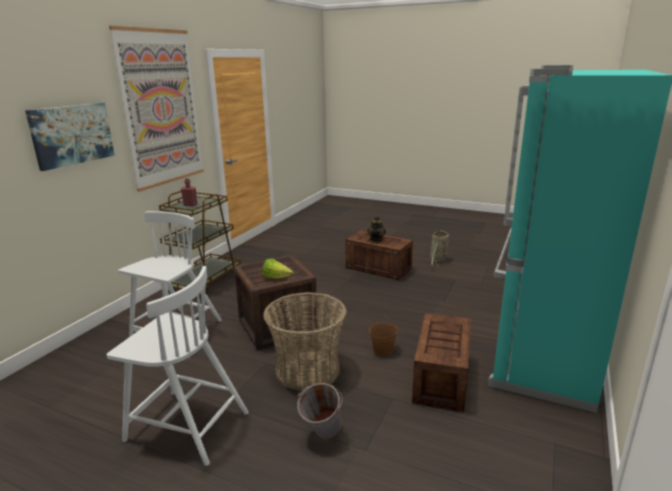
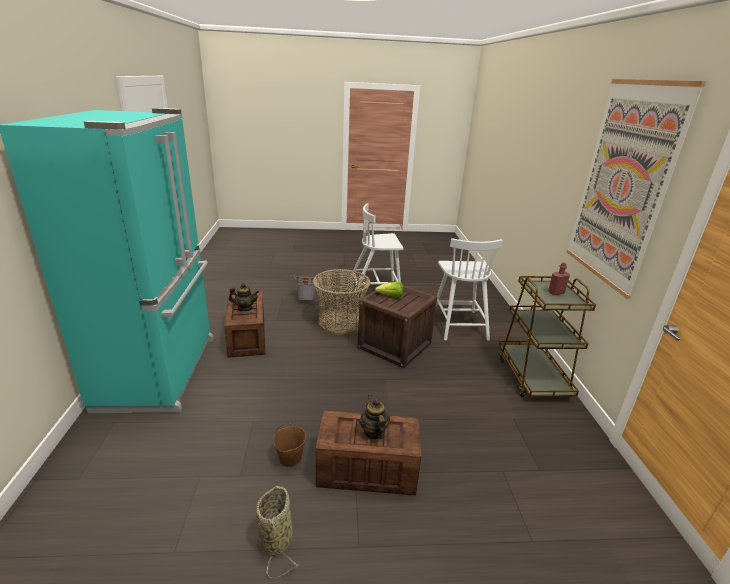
camera: 150 degrees right, 5 degrees up
(72, 134) = (557, 173): picture -> none
(383, 350) = (296, 347): brown bucket -> brown bucket (290, 458)
(443, 337) = (245, 308): none -> teapot

